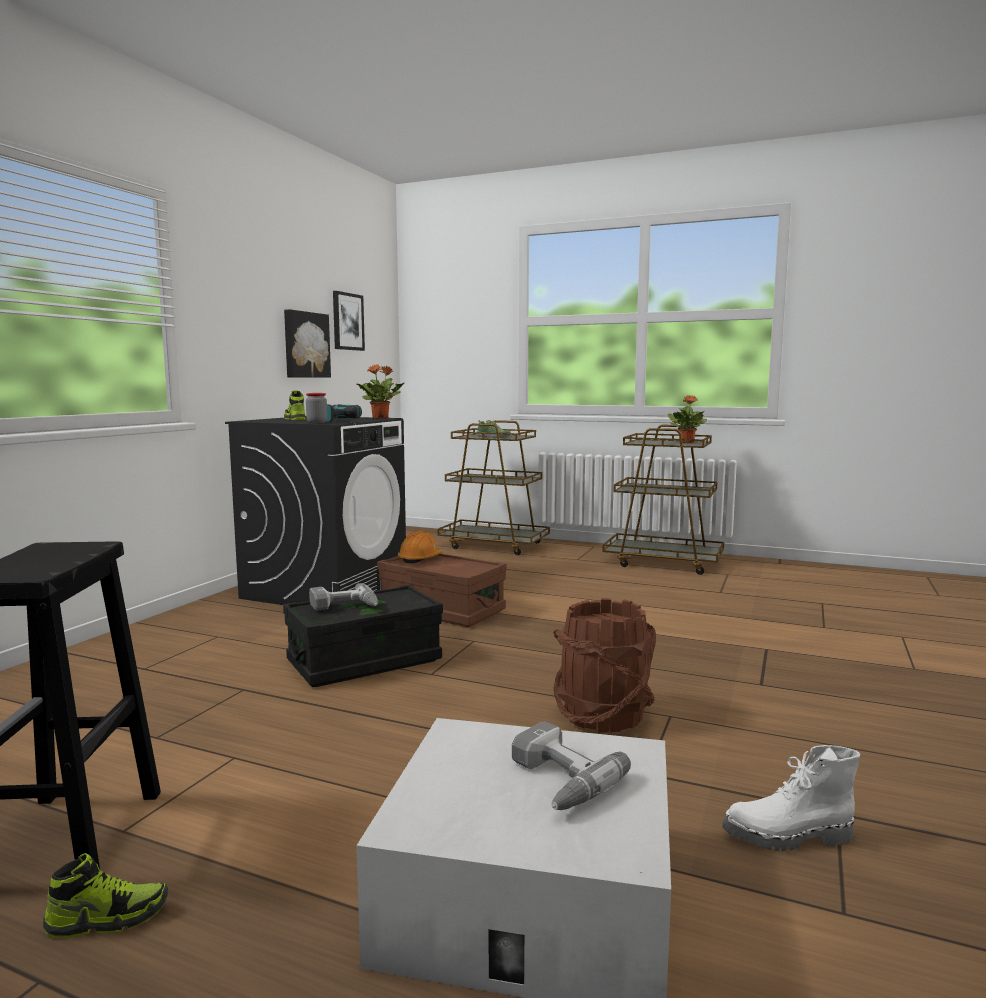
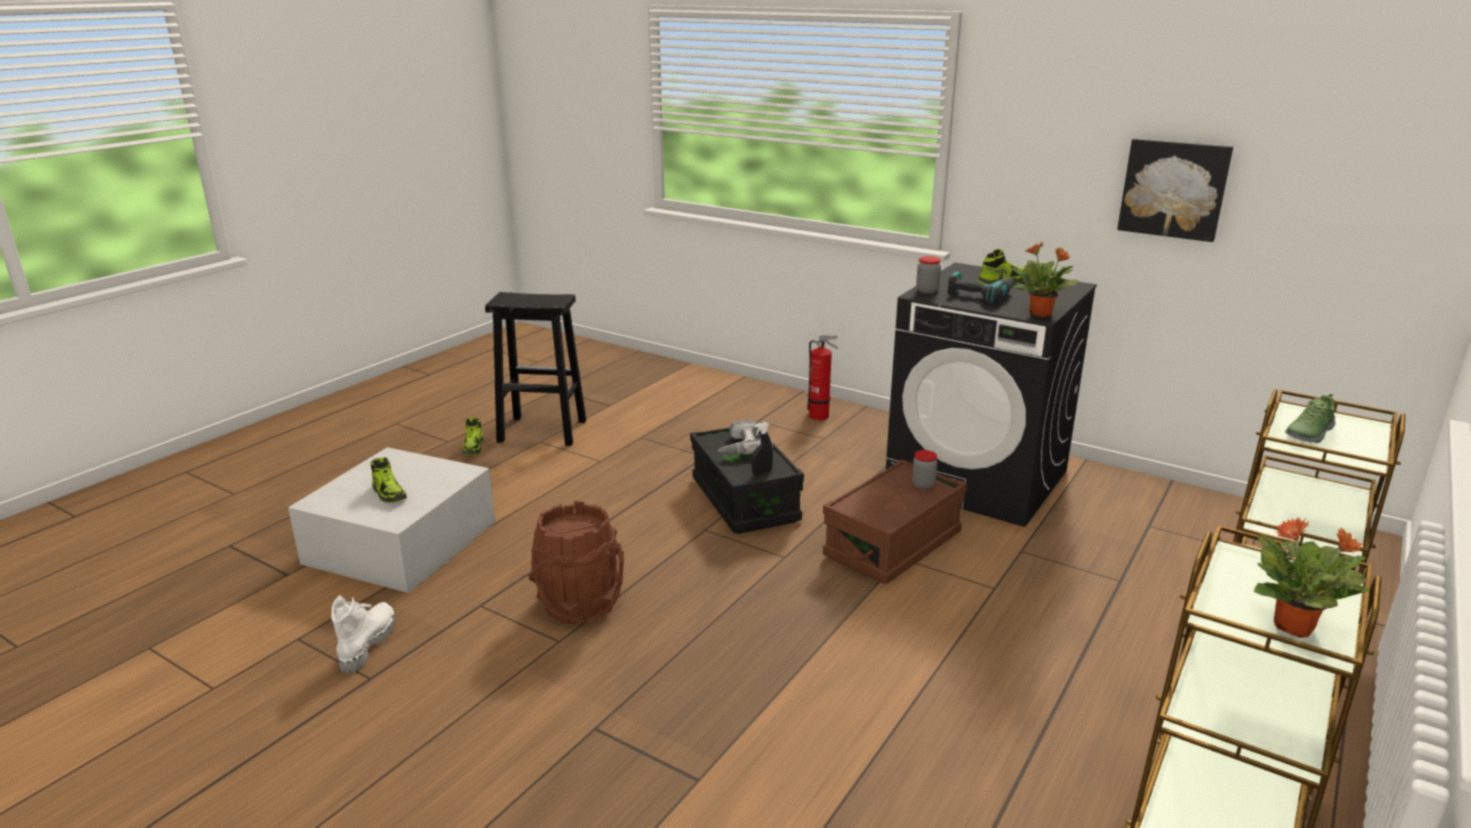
camera: 100 degrees right, 15 degrees up
(153, 639) = (821, 416): none -> fire extinguisher
(347, 321) = (1305, 158): picture -> none
(406, 599) = (761, 473): none -> black spray bottle
(420, 559) = (923, 485): orange hard hat -> jar
(556, 781) = (389, 493): power drill -> shoe

